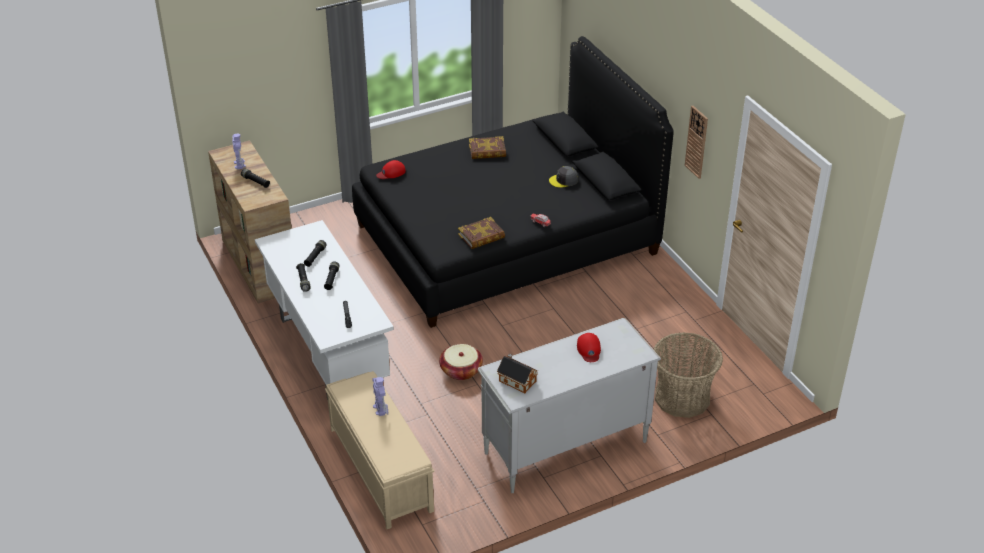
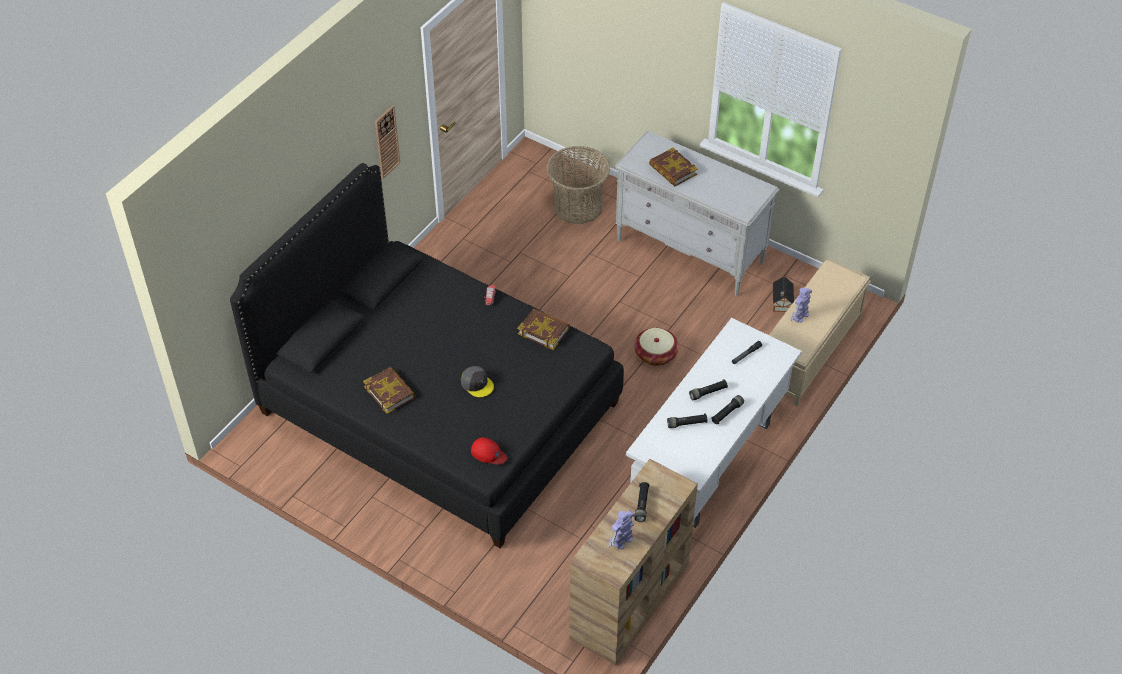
camera: 120 degrees left, 10 degrees up
(516, 380) = (743, 196): toy house -> toy house (781, 302)
(564, 180) = (404, 309): grey cap -> grey cap (477, 384)
(589, 350) = (672, 170): red cap -> book

